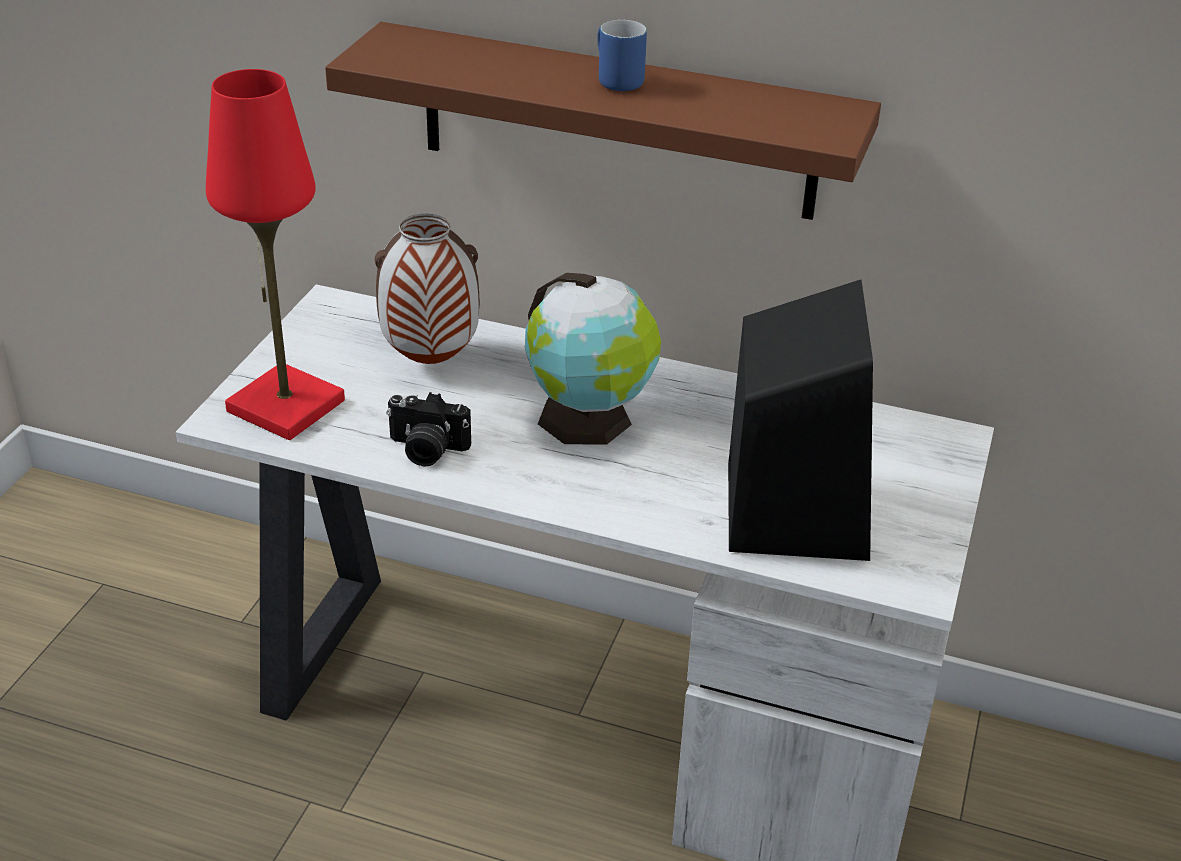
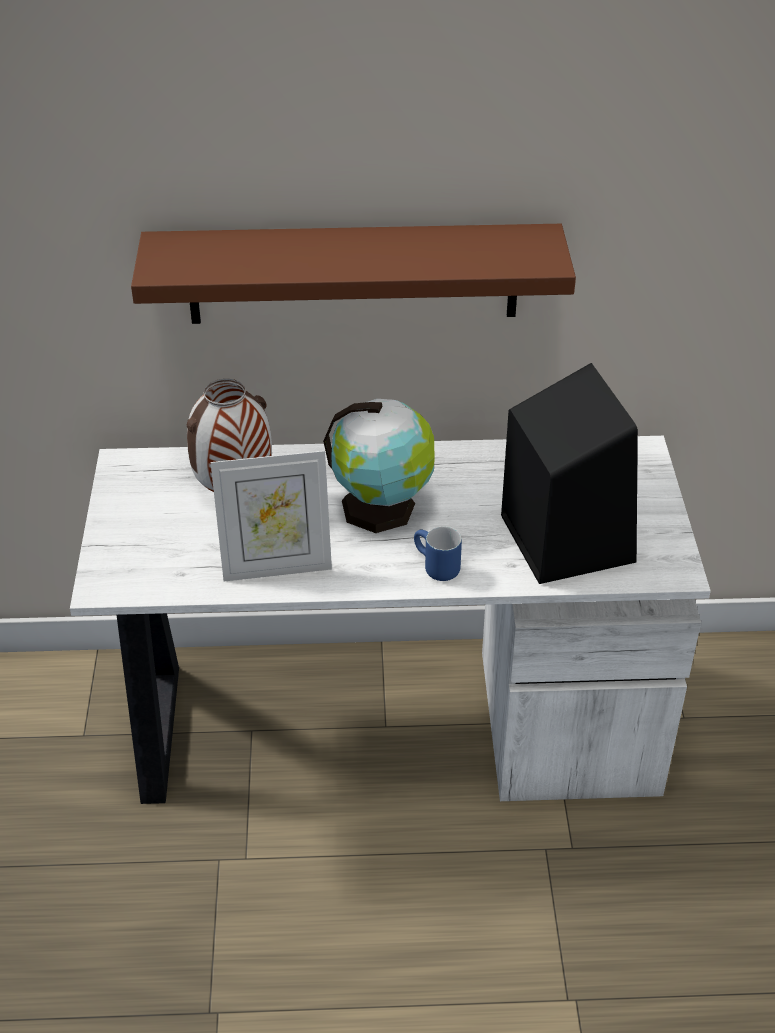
camera: 20 degrees left, 5 degrees up
(285, 406) = (144, 562): red table lamp -> none
(426, 450) = (276, 567): camera -> picture frame
(613, 80) = (361, 248): blue mug -> blue mug (434, 568)

